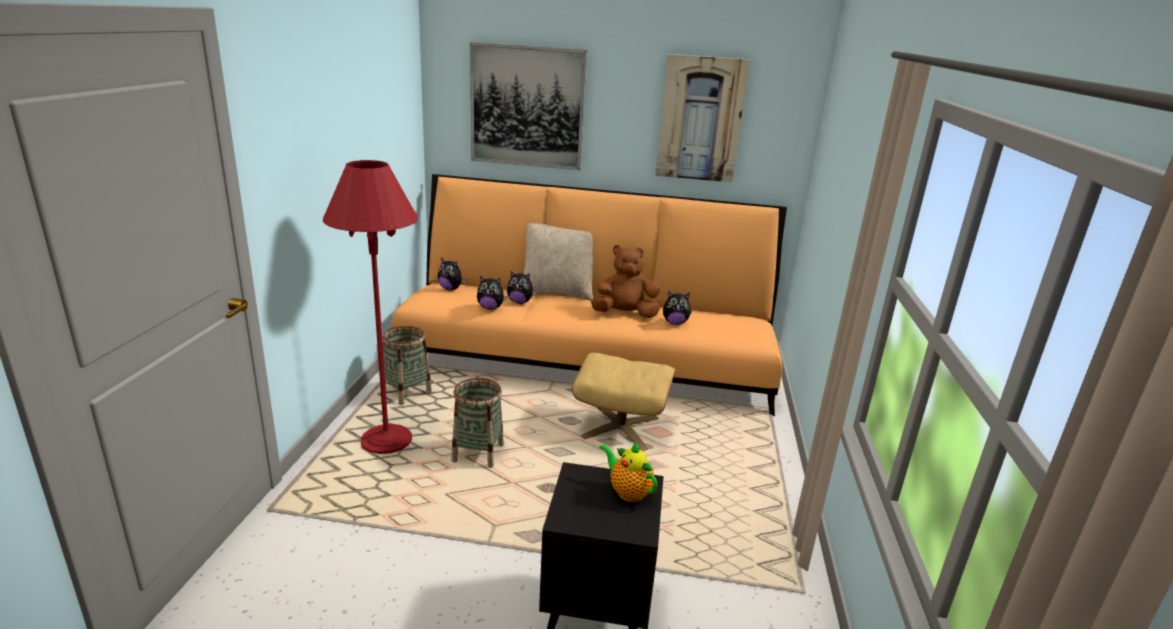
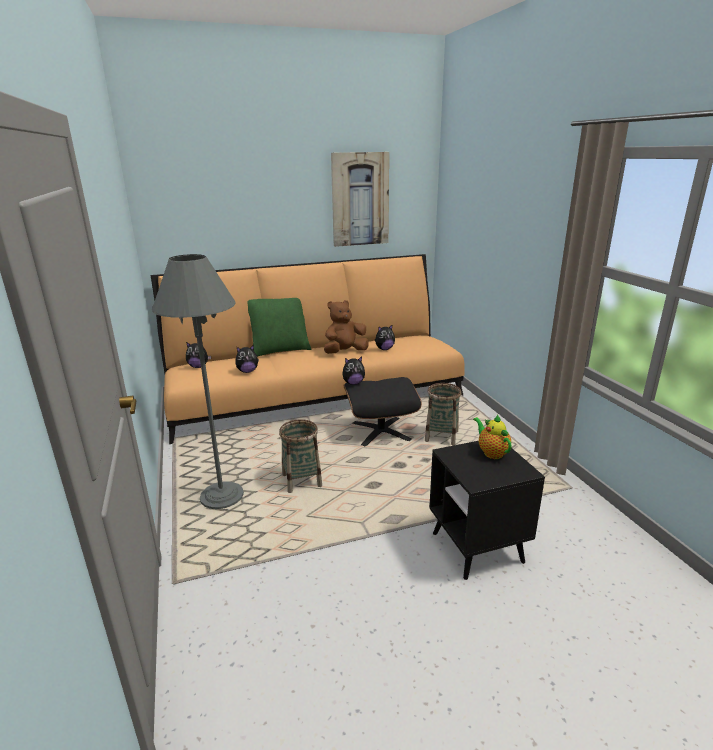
camera: 25 degrees left, 0 degrees up
(387, 440) = (222, 496): red floor lamp -> grey floor lamp
(406, 393) = (203, 457): basket -> basket (441, 437)
(520, 302) = (263, 362): plush toy -> plush toy (353, 383)
(527, 107) = (226, 206): picture -> none
(557, 292) = (280, 350): beige pillow -> green pillow
(621, 427) = (381, 431): beige ottoman -> black ottoman
(628, 492) = (491, 452): teapot -> teapot turned 45 degrees clockwise

